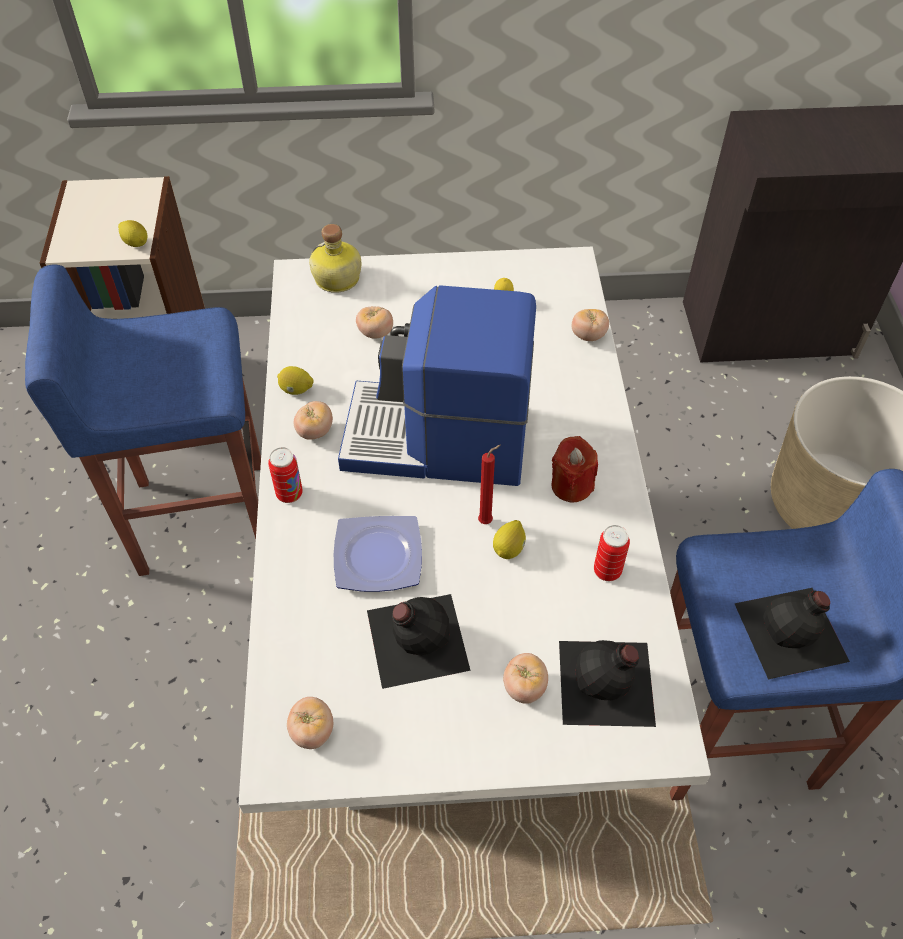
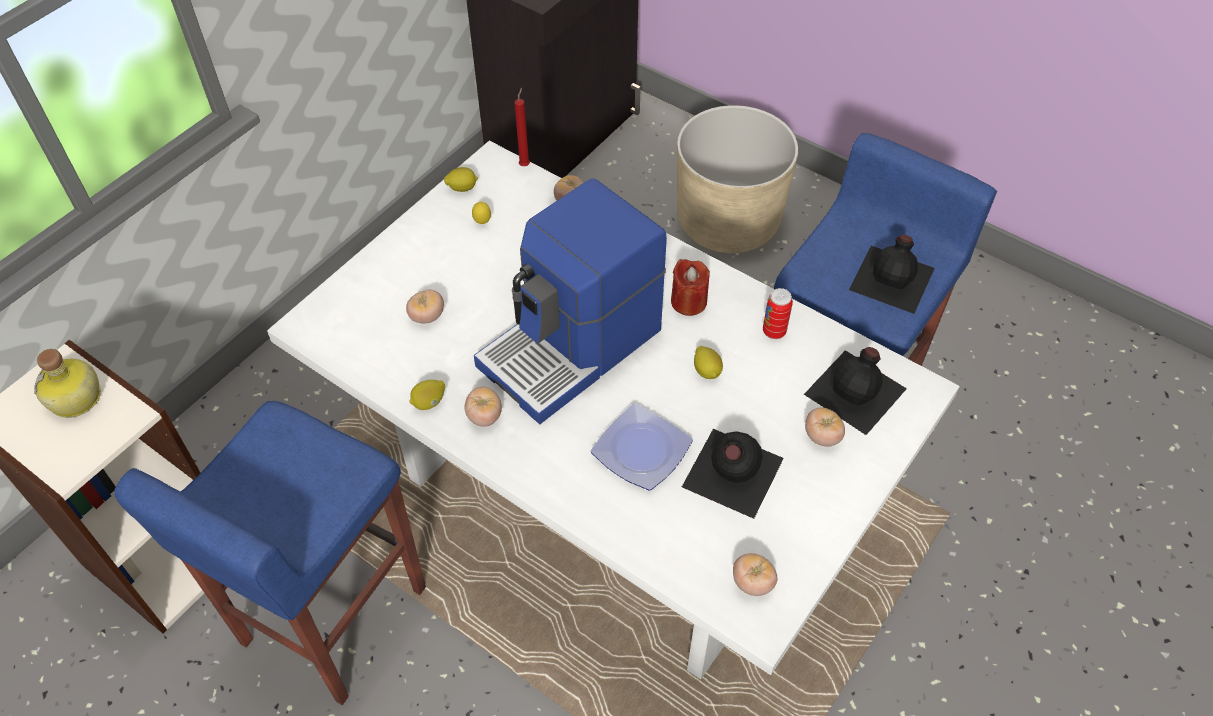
camera: 50 degrees left, 0 degrees up
(136, 243) = (127, 412): lemon -> lemon (462, 188)
(289, 494) = (529, 470): can -> none
(337, 279) = (341, 304): bottle -> bottle (76, 399)
(487, 521) = (672, 367): red candle -> red candle (525, 164)

